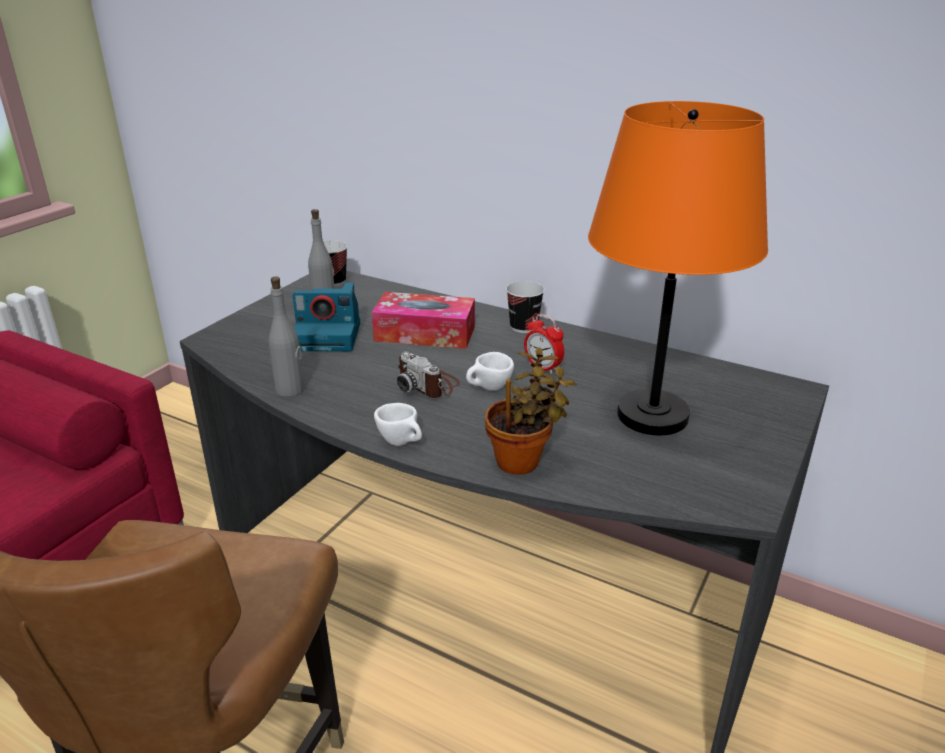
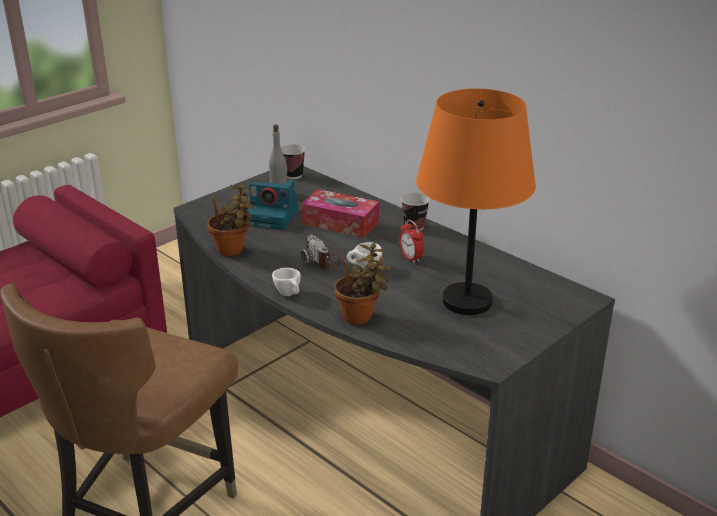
camera: 15 degrees right, 0 degrees up
(290, 390) = (233, 251): grey bottle -> potted plant

